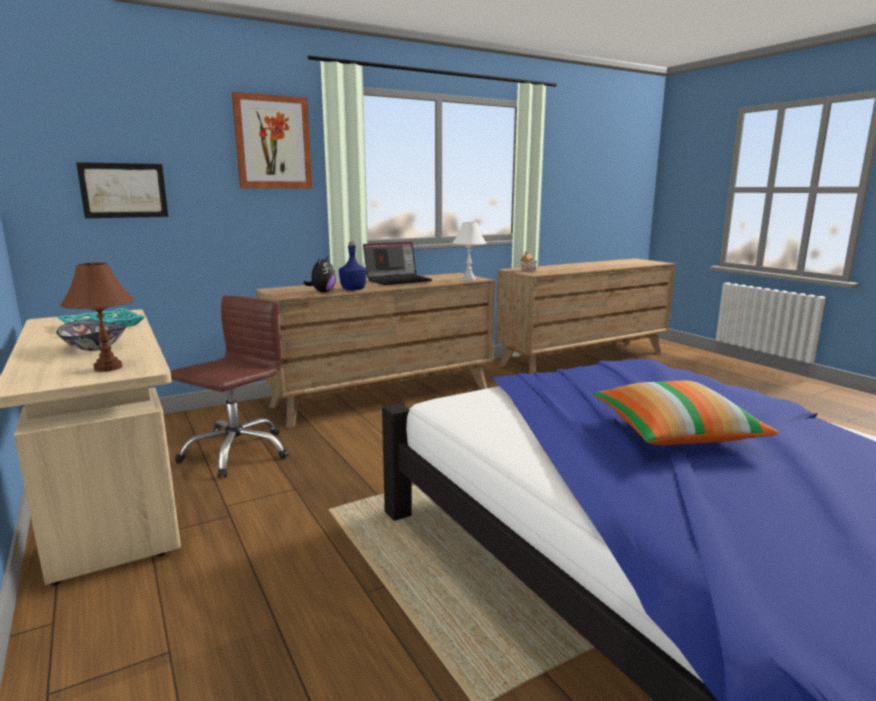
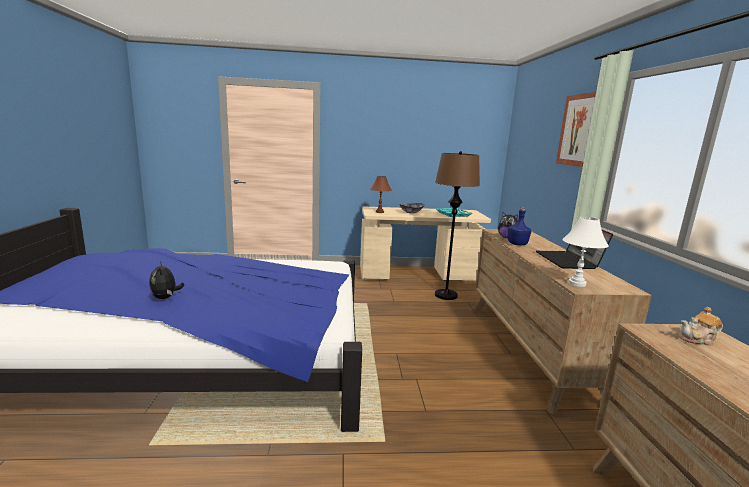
camera: 115 degrees right, 0 degrees up
(124, 190) = (527, 159): picture -> none
(236, 452) = (446, 295): brown office chair -> brown floor lamp
(674, 434) = (223, 280): pillow -> none
(797, 439) = (166, 297): none -> plush toy

